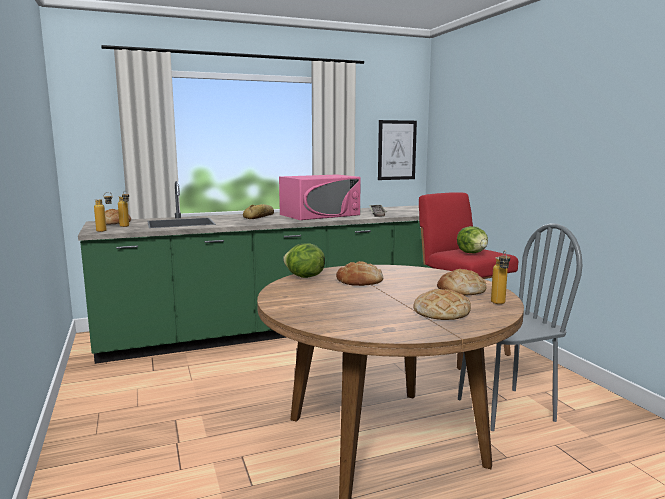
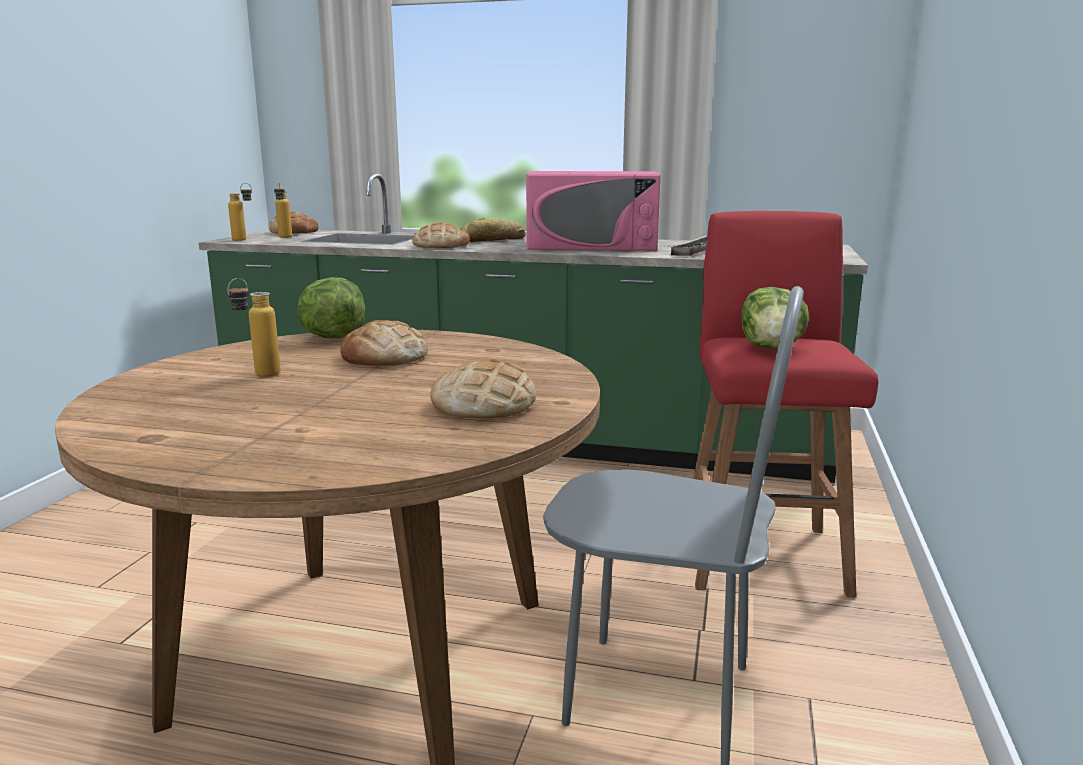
camera: 35 degrees right, 5 degrees up
(397, 150) = (821, 125): picture -> none
(441, 312) = (313, 433): bread -> bread (440, 245)
(499, 304) = (455, 446): bottle -> bottle (258, 376)

